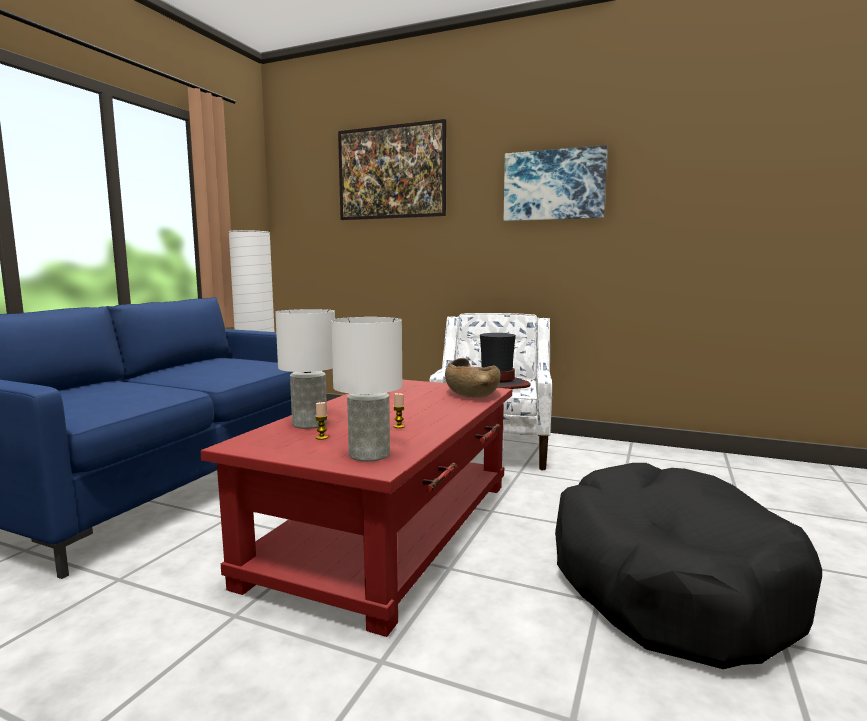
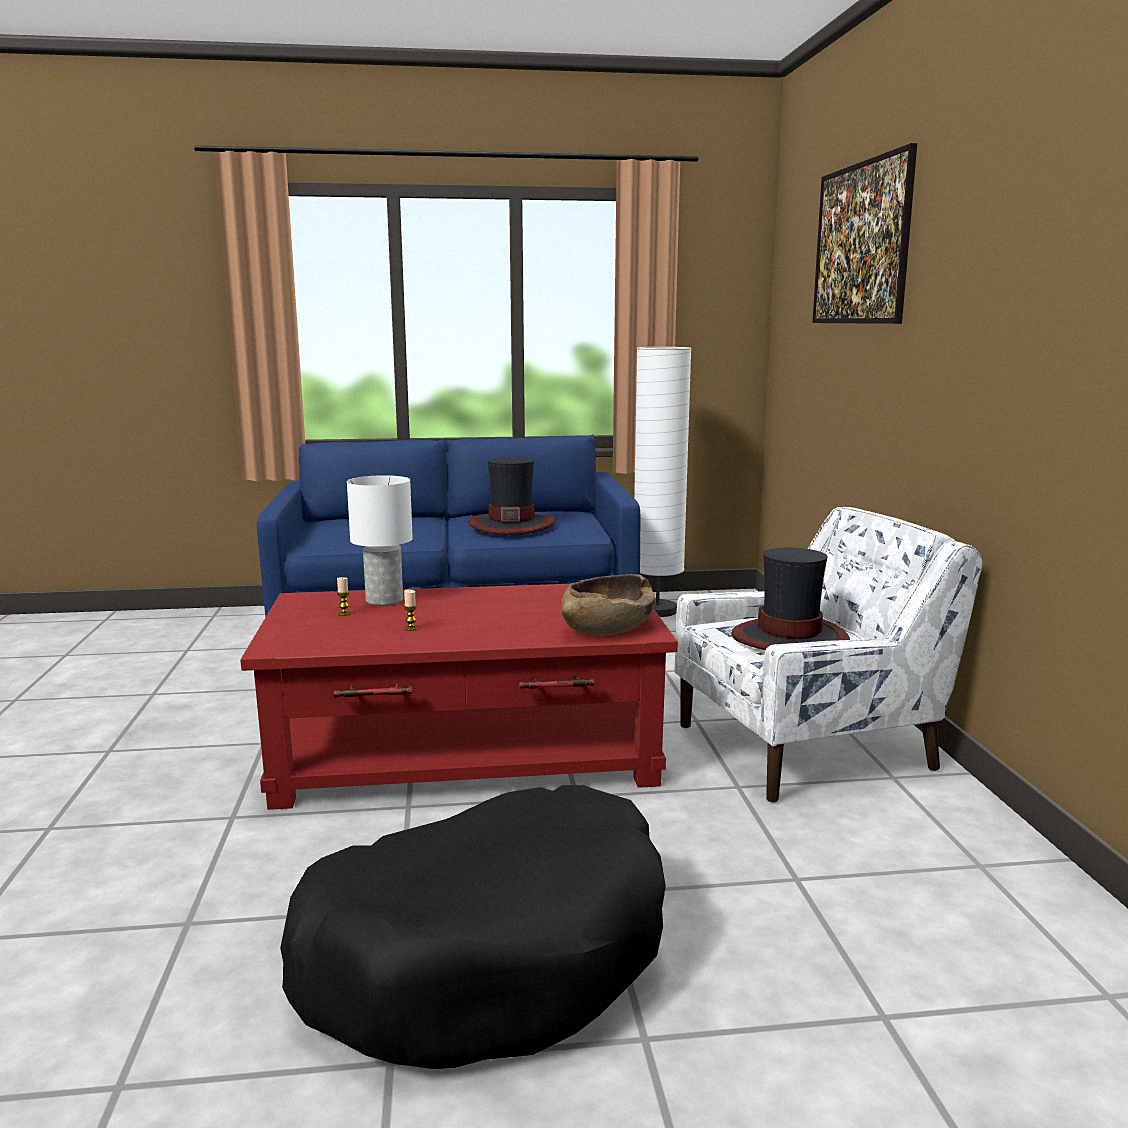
camera: 60 degrees right, 5 degrees up
(221, 369) = (511, 525): none -> hat
(370, 455) = (306, 638): white table lamp -> none
(554, 185) = (1022, 268): picture -> none

